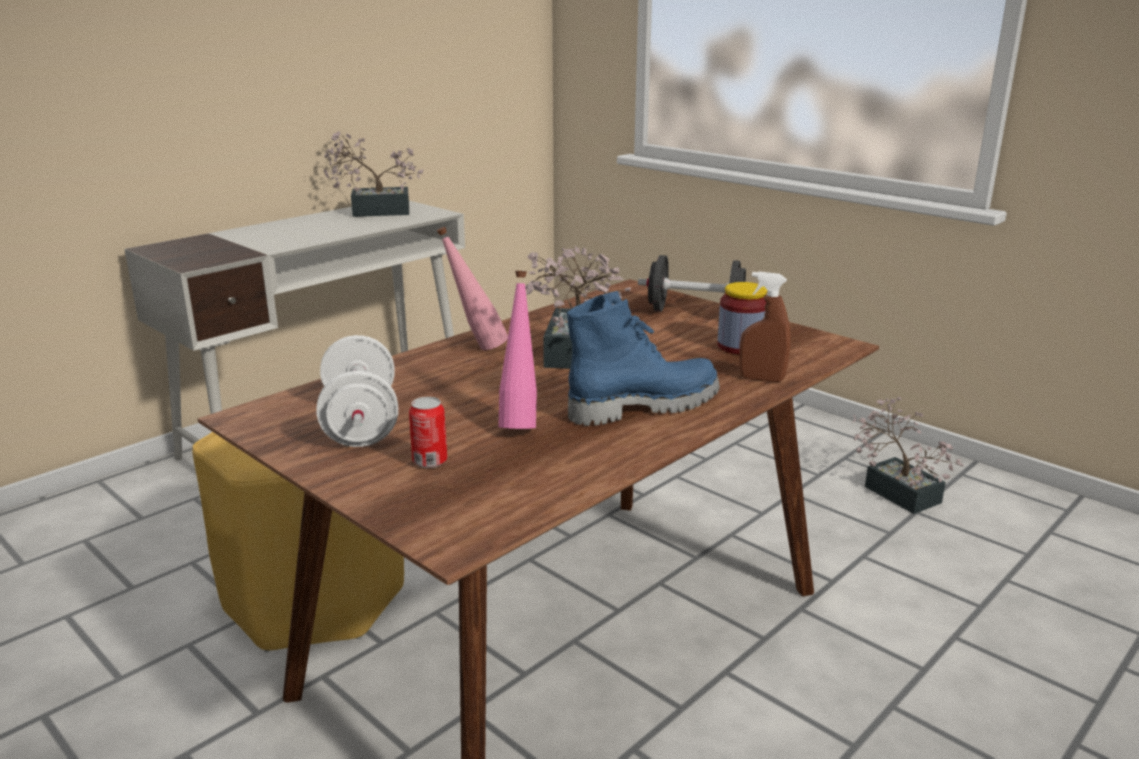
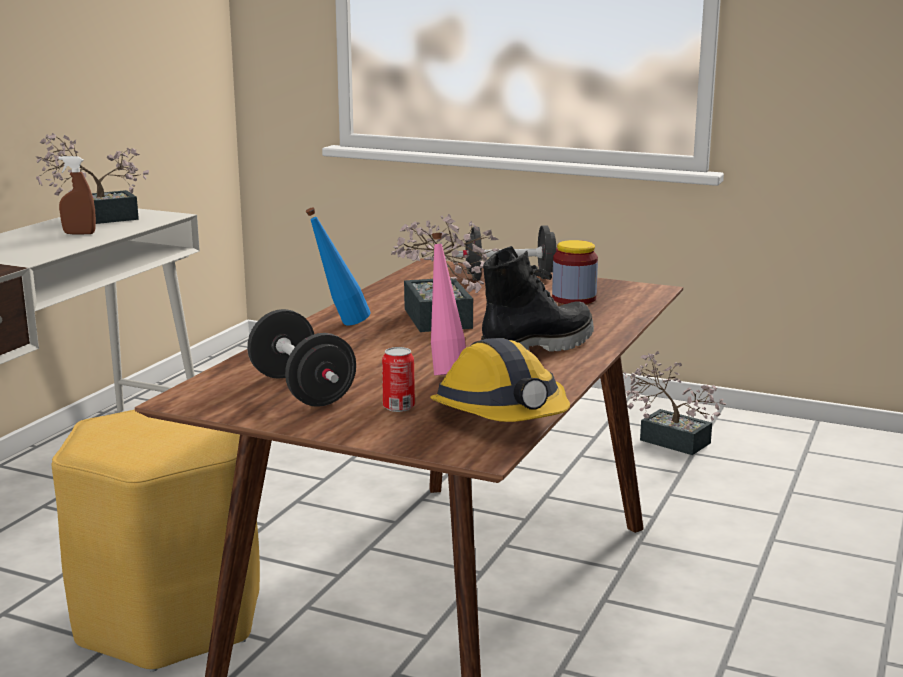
camera: 20 degrees left, 5 degrees down
(361, 423) = (302, 390): white dumbbell -> black dumbbell
(476, 348) = (340, 325): pink bottle -> blue bottle
(525, 490) = (501, 414): none -> hard hat
(642, 406) = (536, 349): blue boot -> black boot
(761, 379) = (613, 319): brown spray bottle -> brown spray bottle (79, 233)

